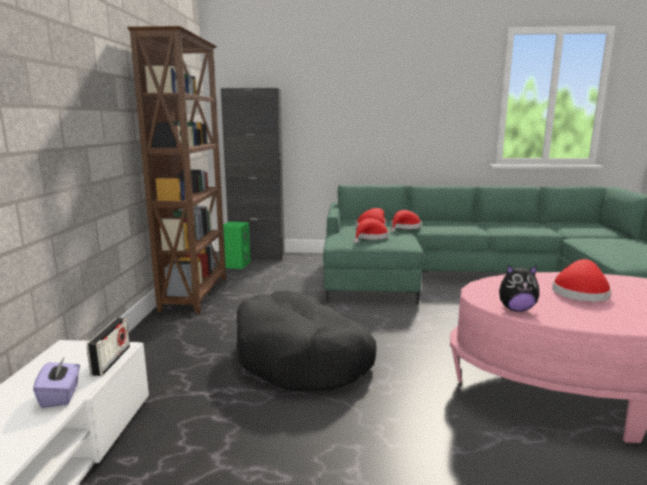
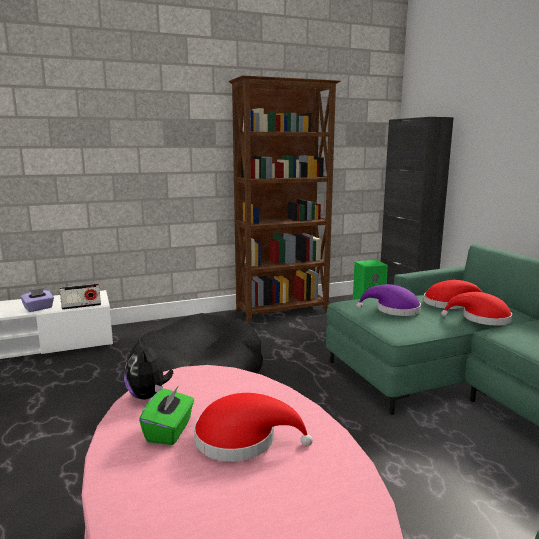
camera: 65 degrees right, 0 degrees up
(370, 237) = (393, 310): red hat -> purple hat
(571, 308) = (169, 431): none -> green tissue box

